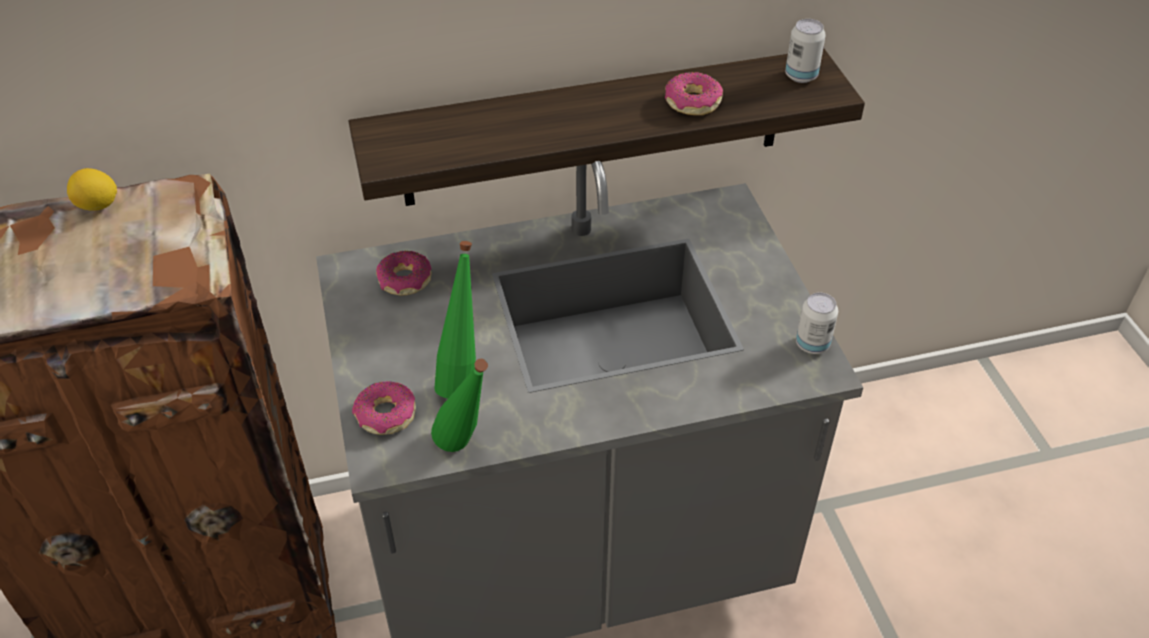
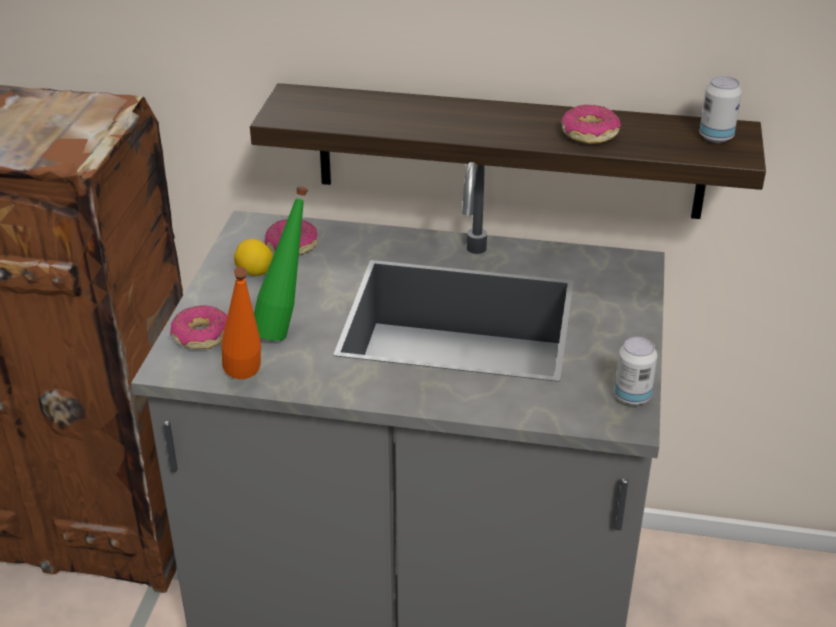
camera: 25 degrees right, 10 degrees down
(98, 206) = (45, 98): lemon -> lemon (255, 273)
(466, 451) = (246, 382): green bottle -> orange bottle

